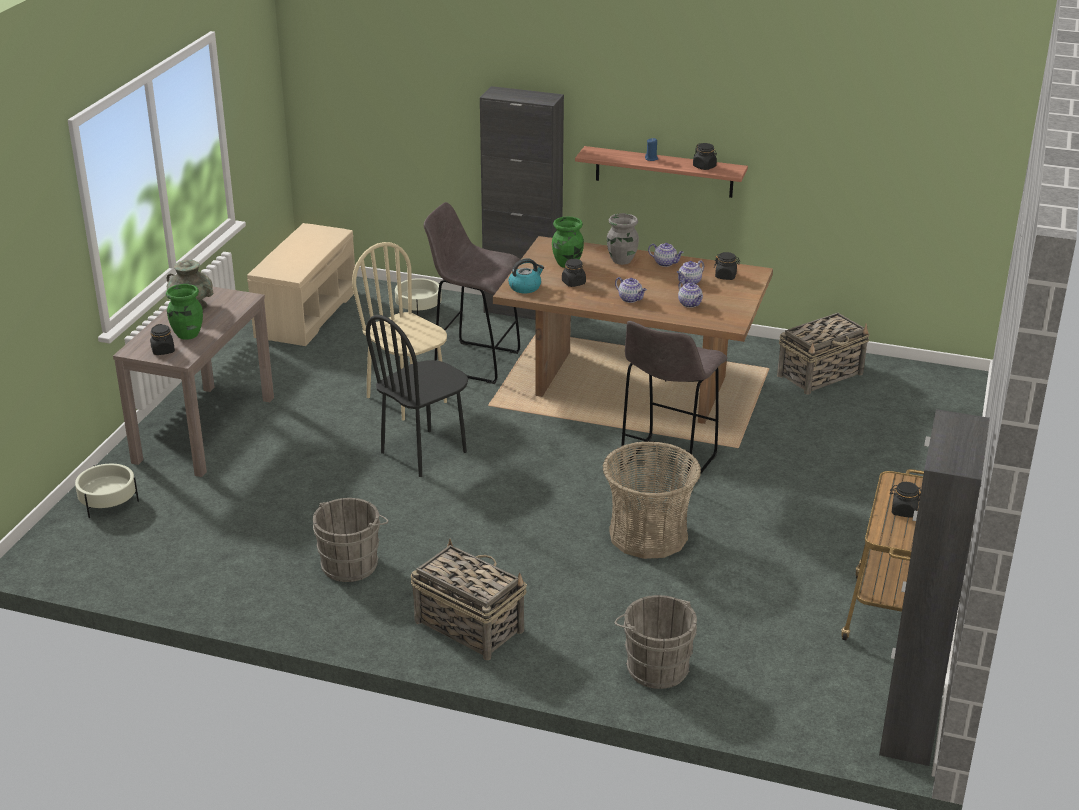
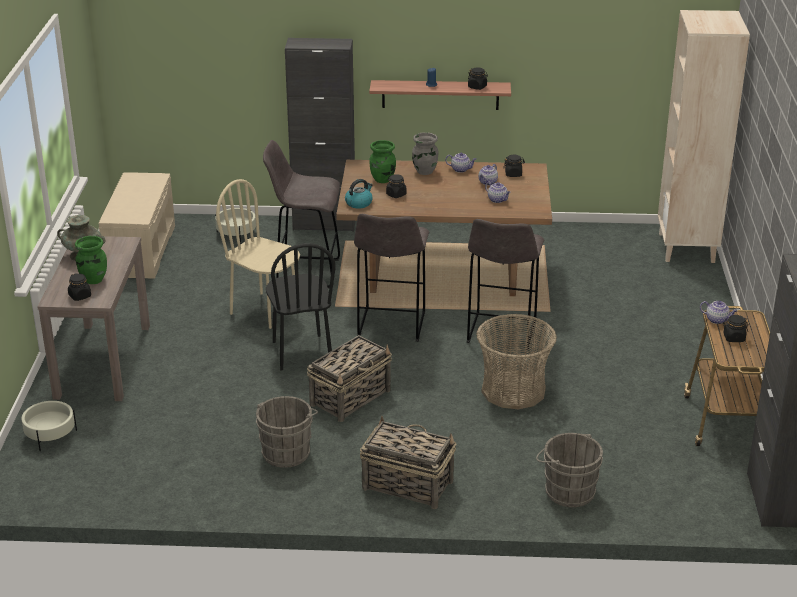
camera: 15 degrees left, 0 degrees up
(424, 452) = (301, 352): black chair -> black chair turned 45 degrees counterclockwise
(541, 437) = (391, 326): none -> grey stool
(630, 299) = (449, 202): teapot -> teapot (717, 320)
(821, 374) = (586, 244): basket -> basket (351, 397)
(946, 396) = (687, 248): none -> beige bookcase

